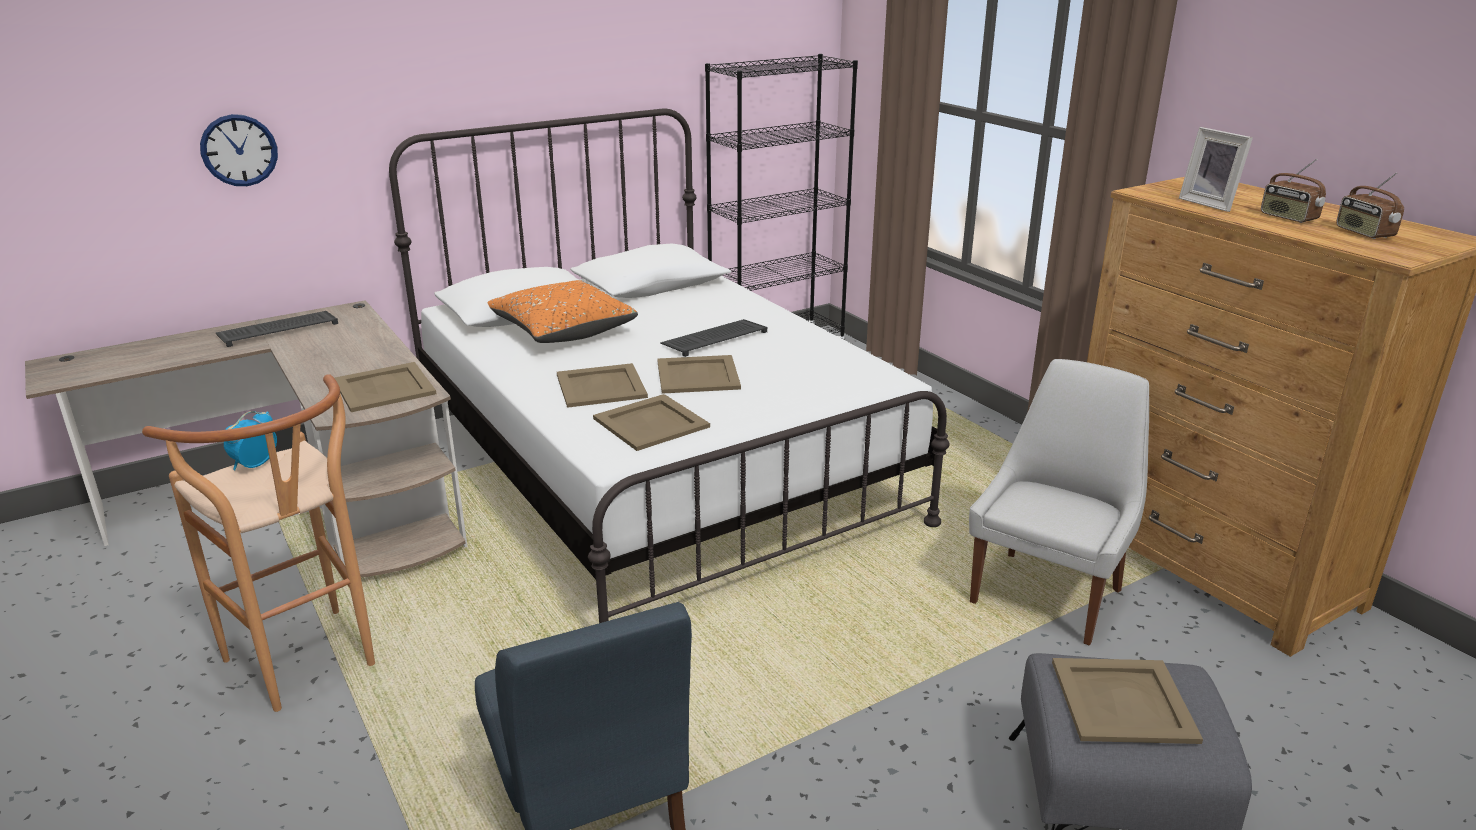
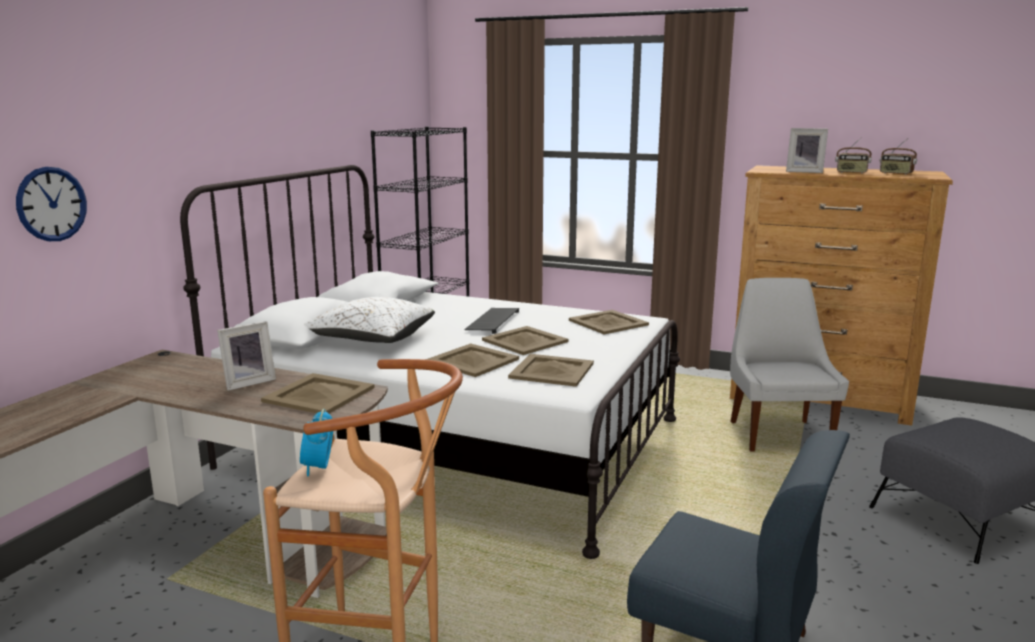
camera: 35 degrees left, 10 degrees down
(279, 329) = (116, 383): keyboard -> none
(360, 357) = (248, 382): none -> picture frame
(562, 331) = (371, 338): orange pillow -> white pillow
(1121, 700) = (967, 438): beige tray -> beige tray (607, 322)

